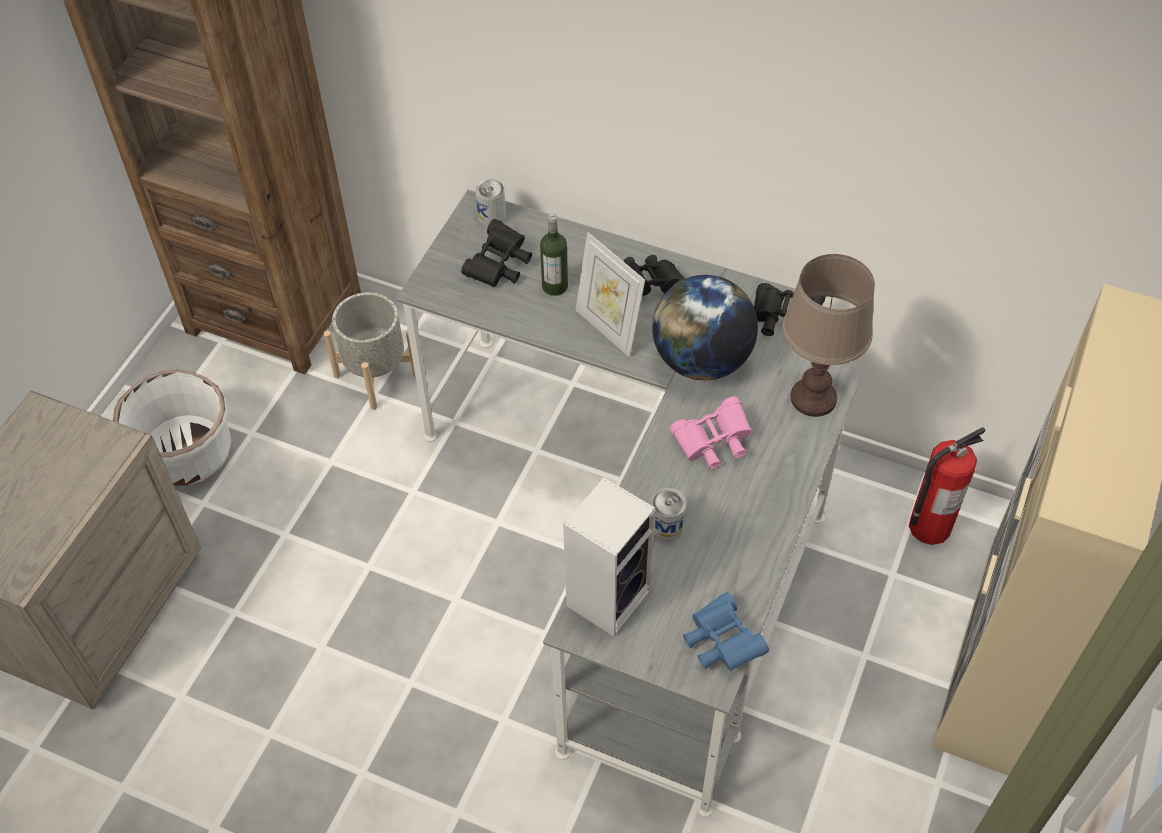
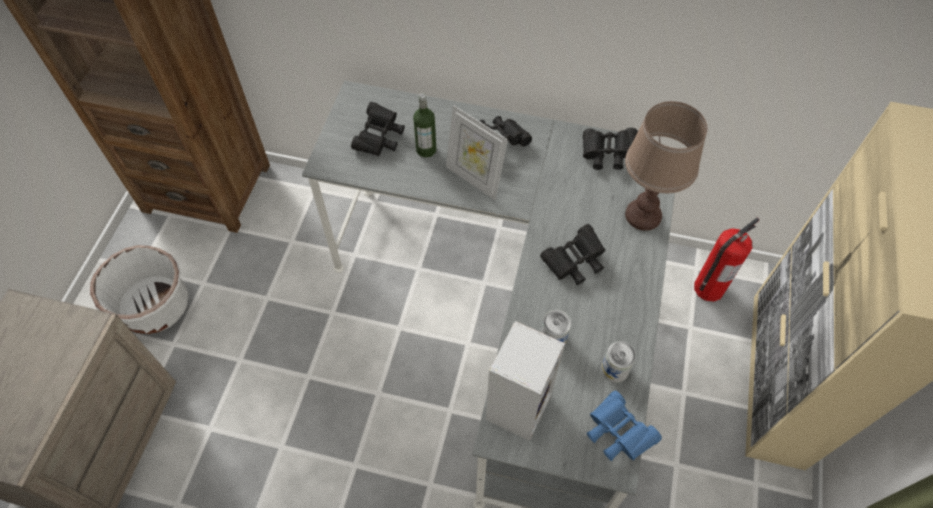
camera: 10 degrees left, 5 degrees up
(376, 375) = (291, 226): grey planter -> none
(491, 216) = (367, 99): can -> can (615, 369)
(701, 360) = (551, 196): globe -> none
(713, 443) = (574, 263): pink binoculars -> black binoculars

